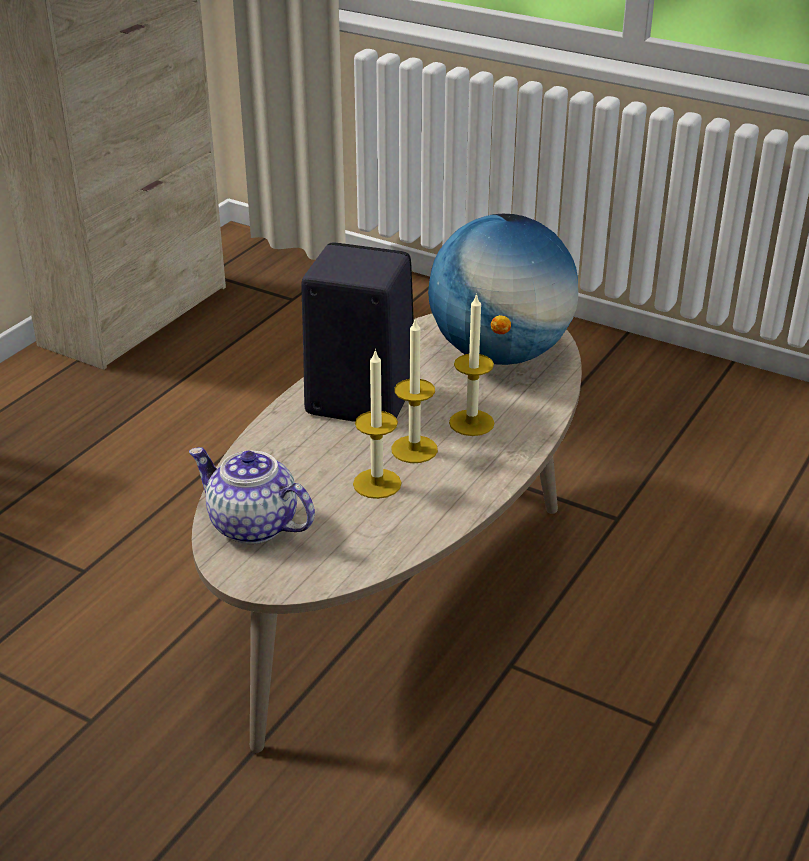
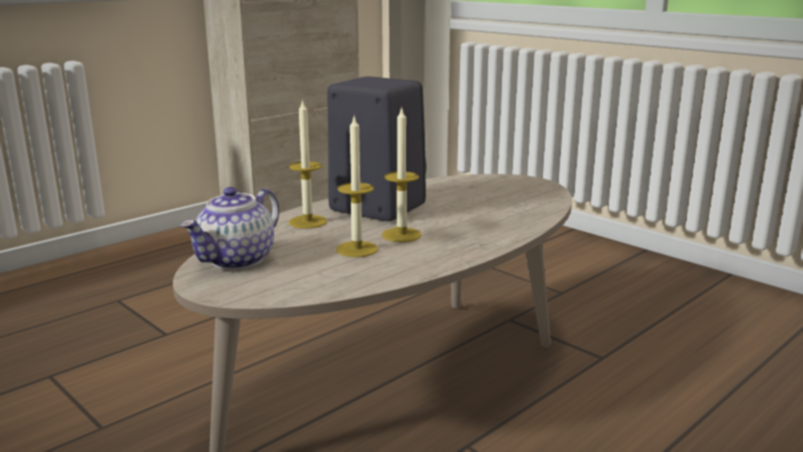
camera: 15 degrees right, 15 degrees down
(252, 525) = (237, 260): teapot -> teapot turned 105 degrees counterclockwise
(471, 423) = (459, 226): candle -> candle (308, 222)
(500, 354) = (505, 196): globe -> none

